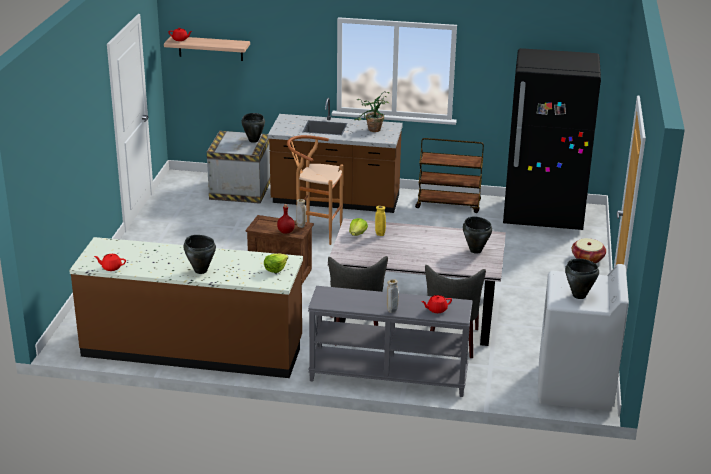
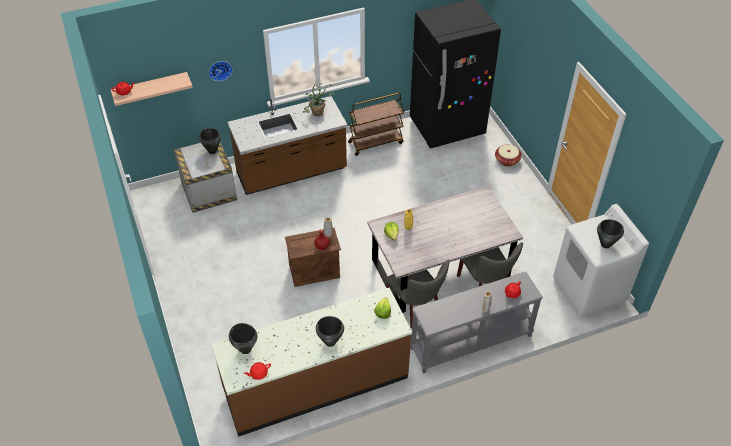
camera: 30 degrees left, 20 degrees up
(285, 50) = (220, 70): none -> wall clock
(315, 232) = (304, 215): brown stool -> none
(475, 250) = (484, 215): black cooking pot -> black cooking pot (245, 349)

